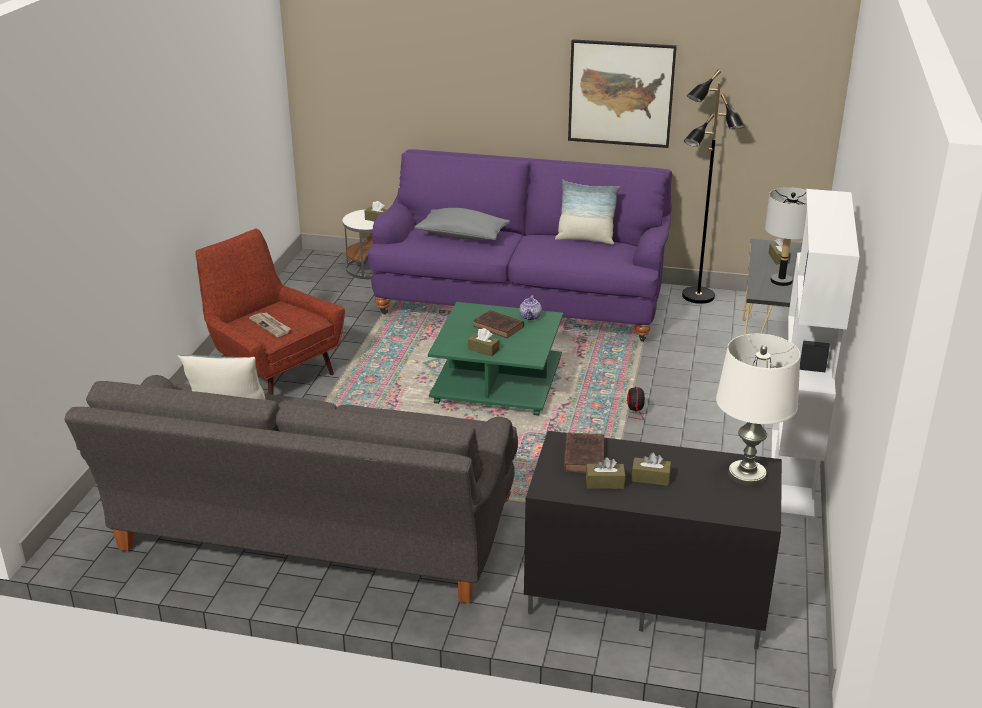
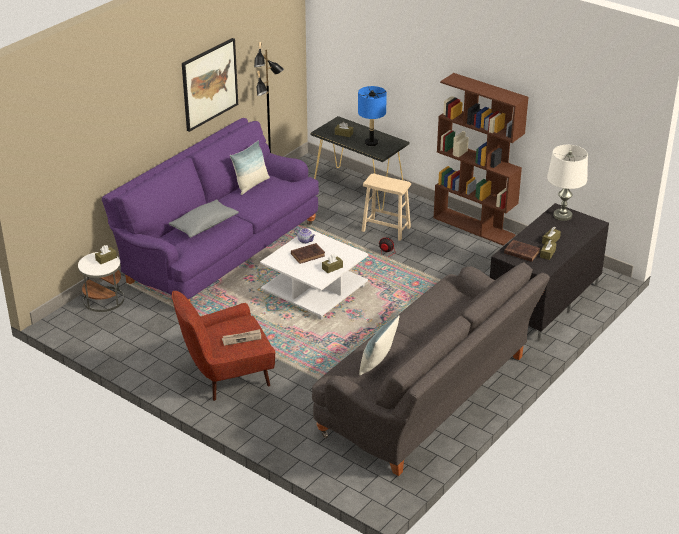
camera: 65 degrees left, 5 degrees up
(499, 382) = (314, 289): green coffee table -> white coffee table
(697, 399) = (386, 229): none -> beige stool
(781, 281) = (371, 143): grey table lamp -> blue table lamp
(792, 472) = (474, 226): white bookcase -> brown bookcase

